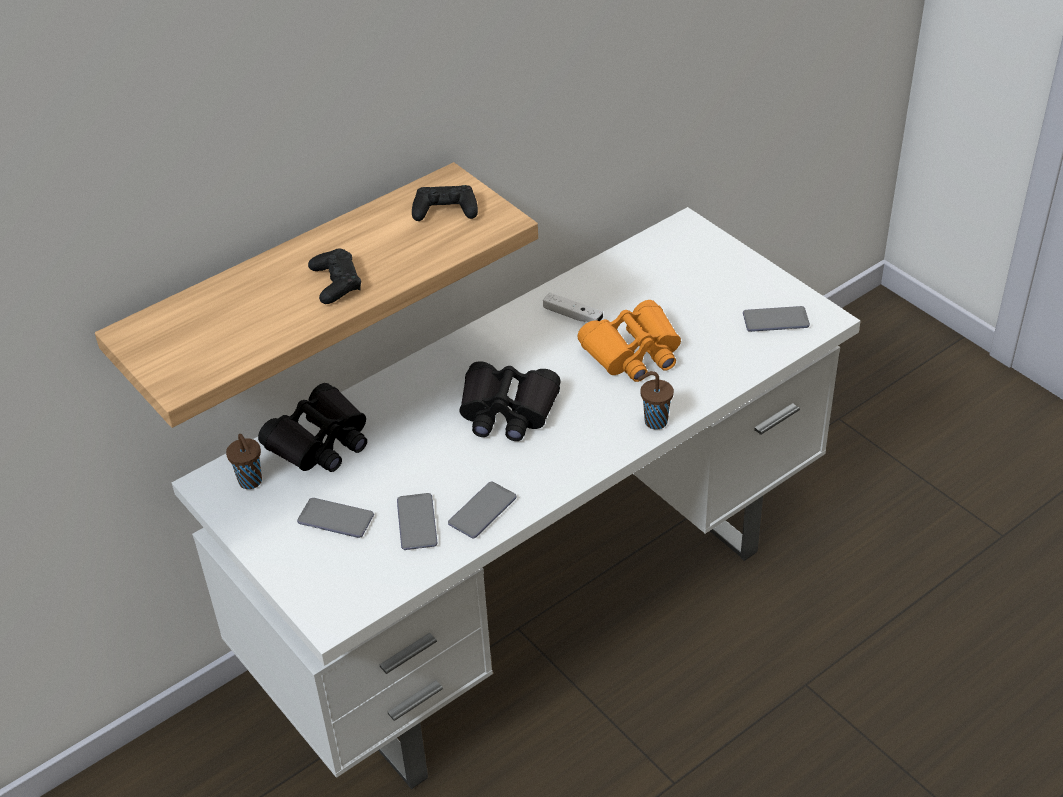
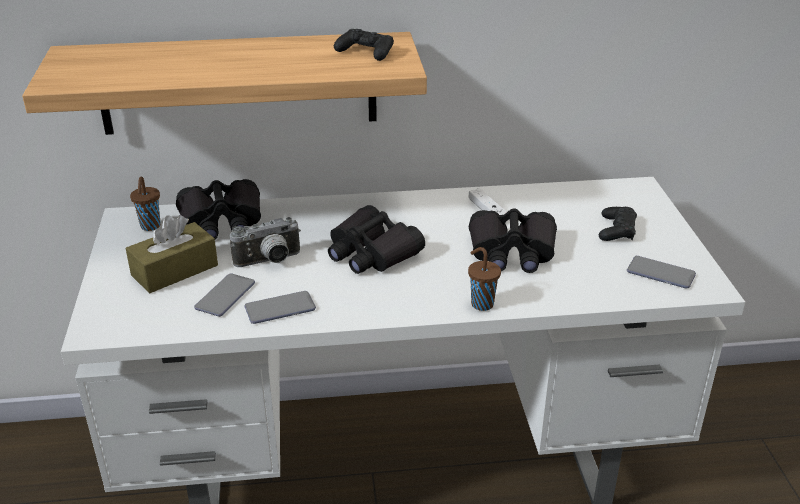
camera: 30 degrees right, 10 degrees down
(335, 519) = (175, 270): phone -> brown tissue box
(336, 283) = (233, 66): black game controller -> black game controller (616, 230)
(420, 466) = (269, 262): none -> camera
(633, 353) = (511, 252): orange binoculars -> black binoculars

